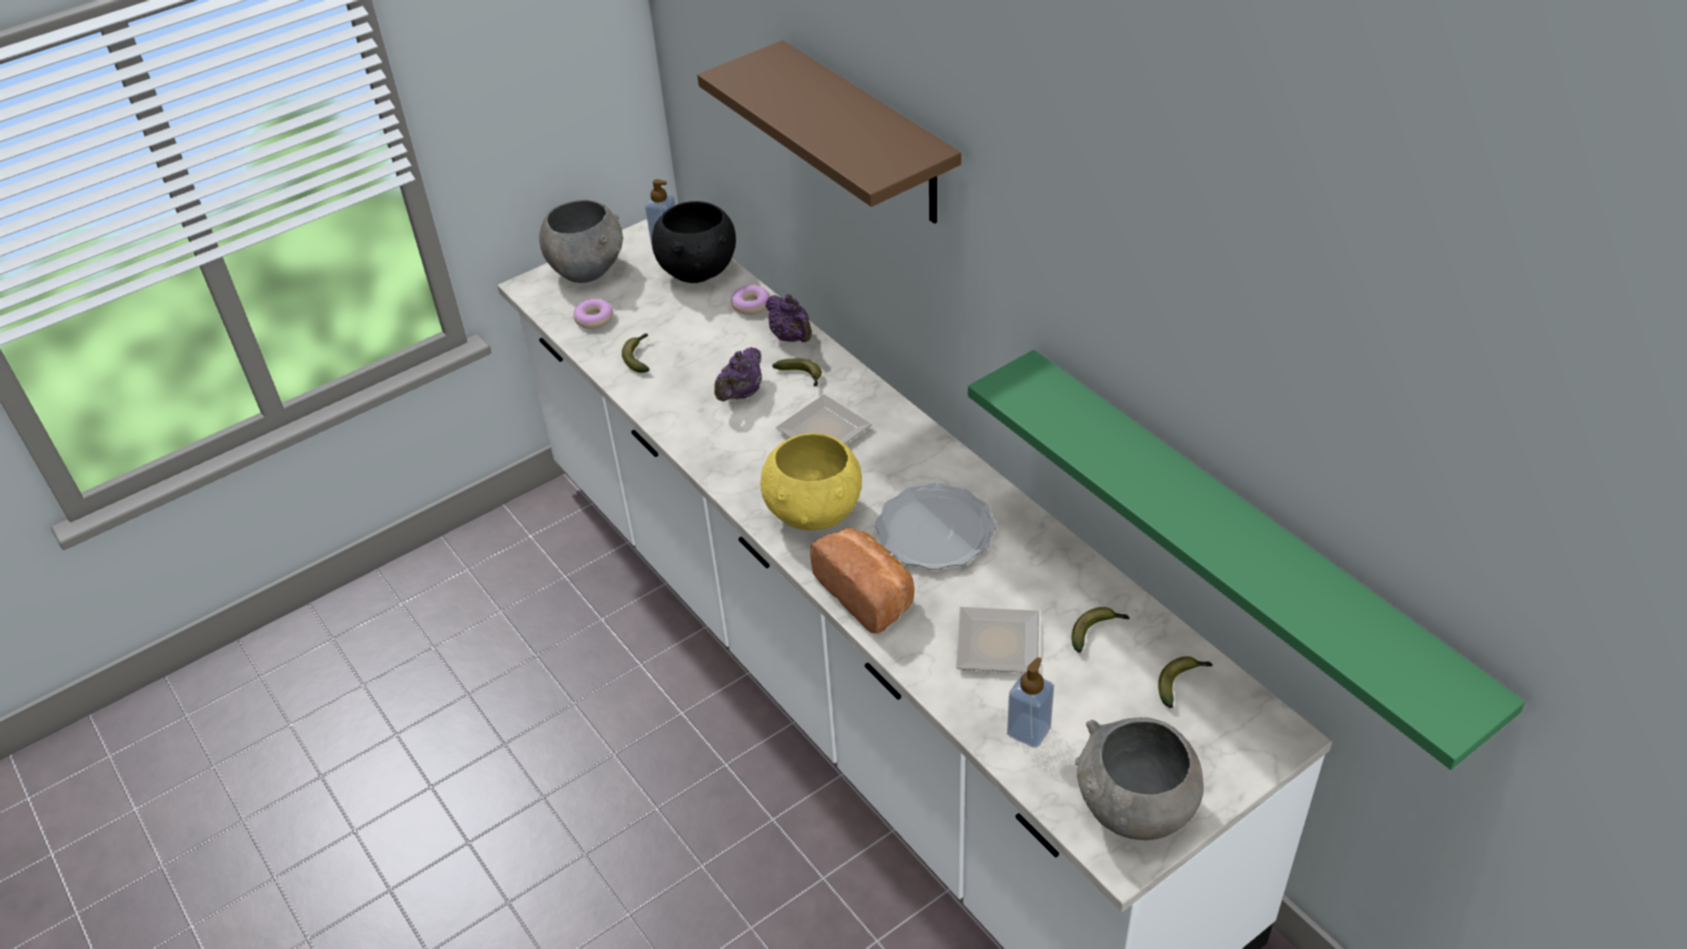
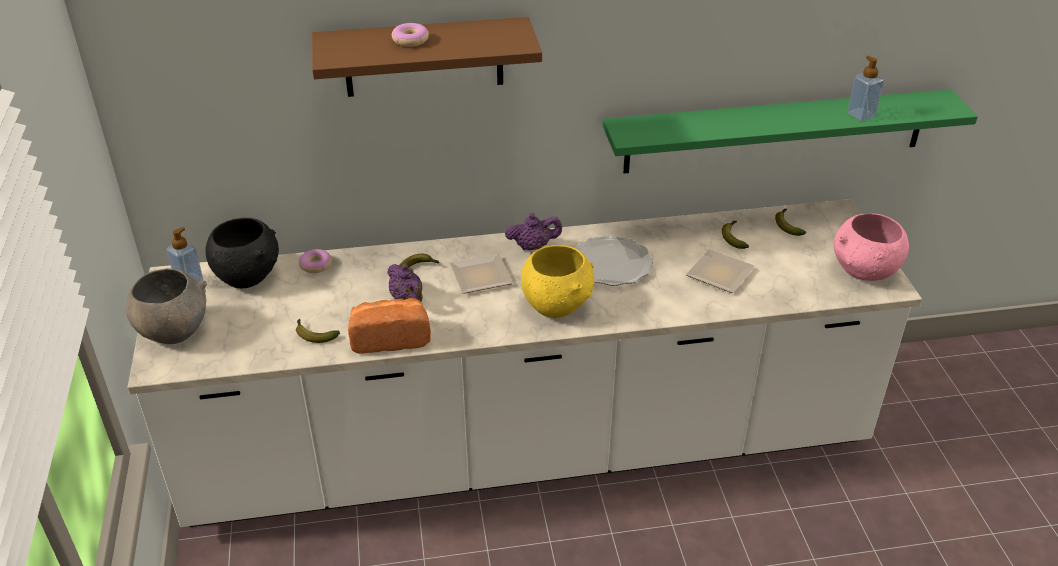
camera: 65 degrees left, 5 degrees down
(594, 318) = (241, 344): donut -> donut (410, 40)
(792, 337) = (372, 259): purple teapot -> purple teapot (533, 247)
(868, 594) = (645, 307): bread -> bread (390, 337)
(1029, 730) = (791, 286): soap dispenser -> soap dispenser (861, 115)
(1135, 810) = (864, 272): grey bowl -> pink bowl

